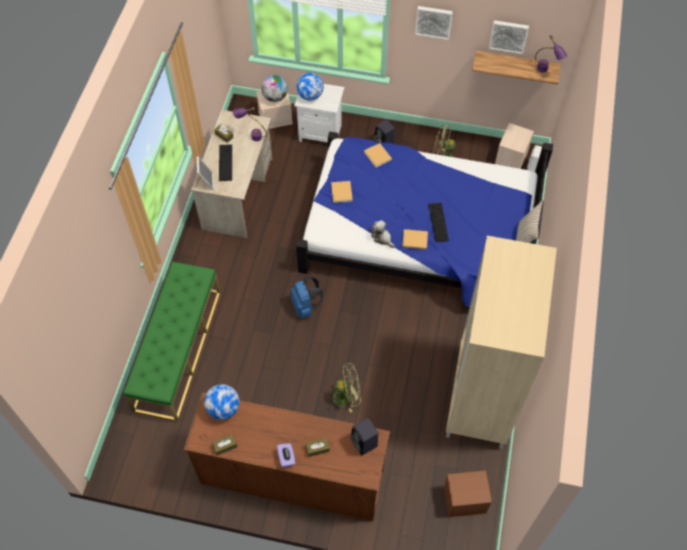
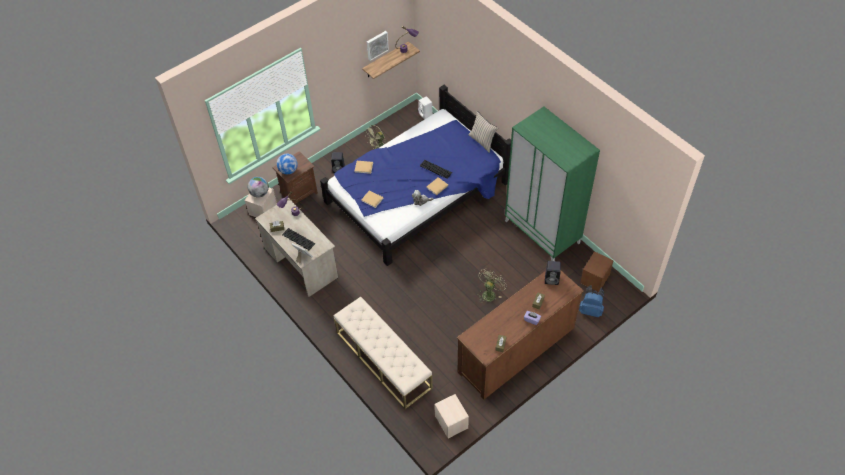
camera: 50 degrees left, 5 degrees down
(178, 349) = (383, 360): green bench -> beige bench
(223, 408) = (476, 332): globe -> none
(305, 306) = (414, 277): blue backpack -> blue backpack (590, 310)
(320, 132) = (299, 193): white nightstand -> brown nightstand
(433, 21) = (334, 67): picture -> none
(481, 396) = (542, 232): beige wardrobe -> green wardrobe
(511, 156) = (407, 119): beige storage box -> beige storage box (451, 421)

